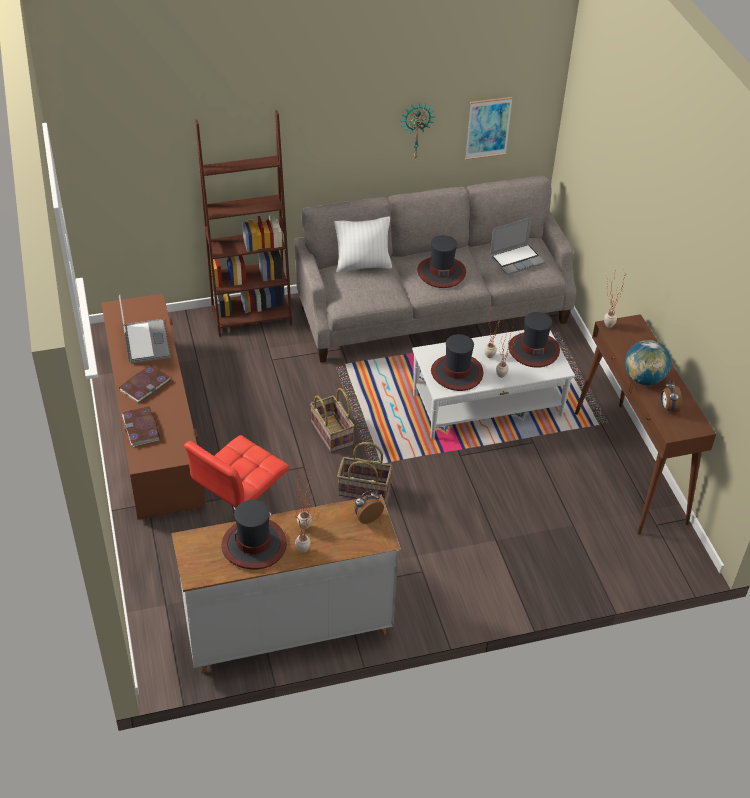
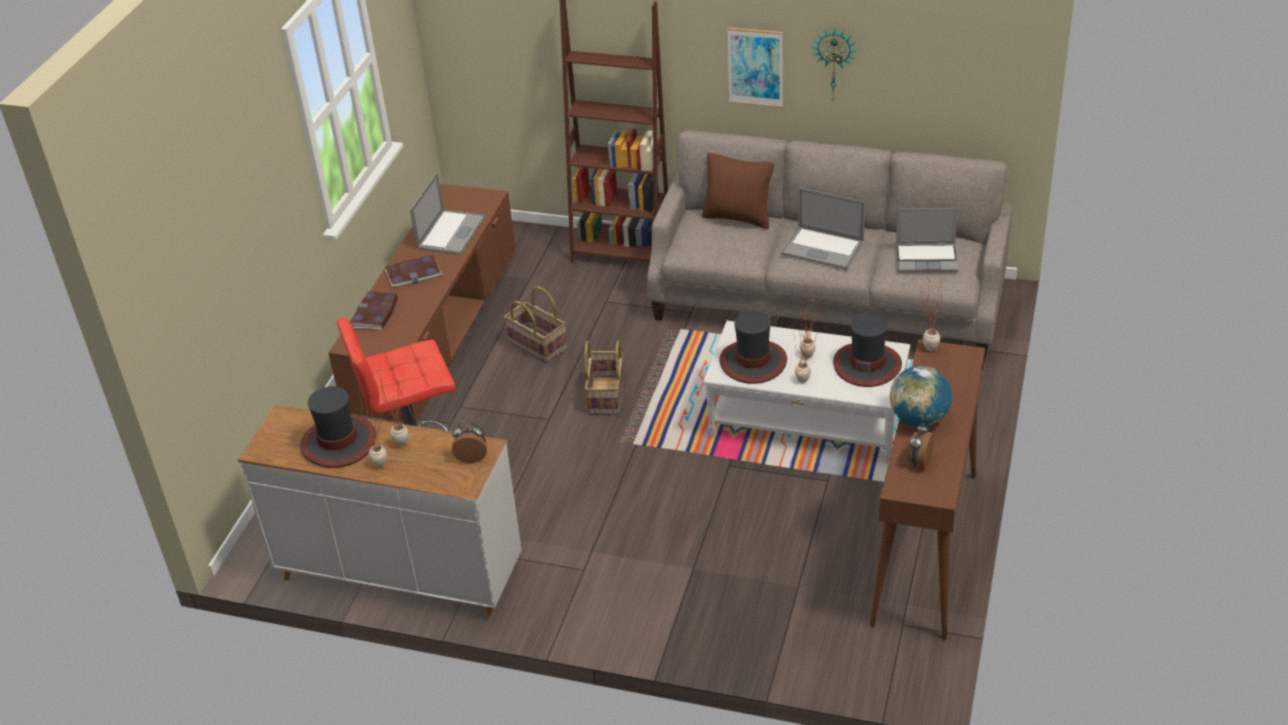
camera: 35 degrees right, 5 degrees down
(363, 265) = (738, 218): white pillow -> brown pillow
(363, 490) = (591, 465): basket -> basket (536, 345)
(441, 272) = (822, 248): hat -> laptop
(488, 128) = (932, 82): picture -> picture (755, 67)

